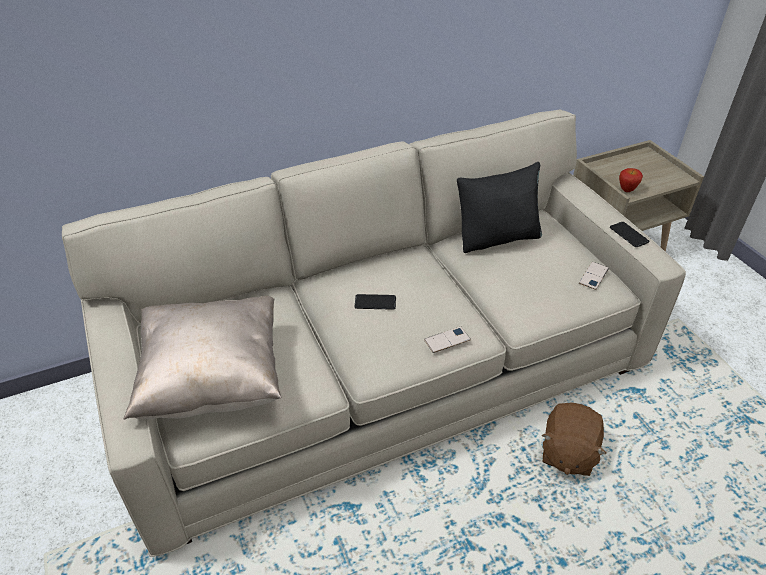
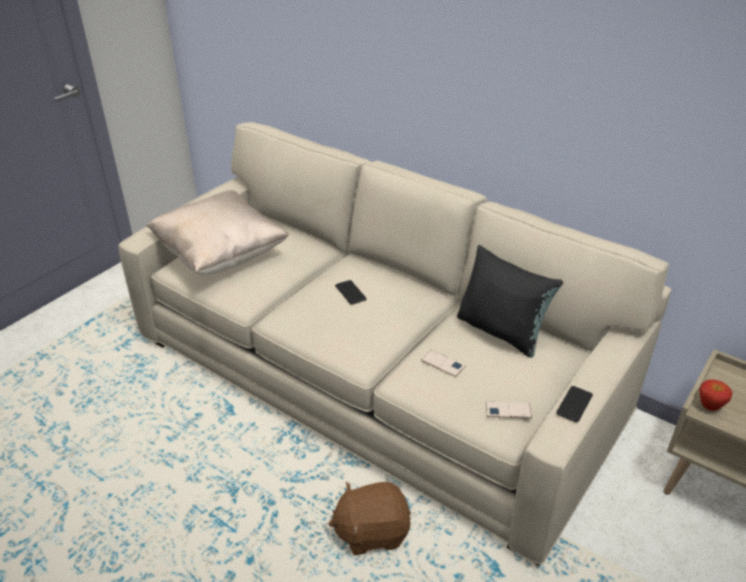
camera: 60 degrees right, 5 degrees down
(447, 340) = (339, 343): phone -> phone (443, 363)

